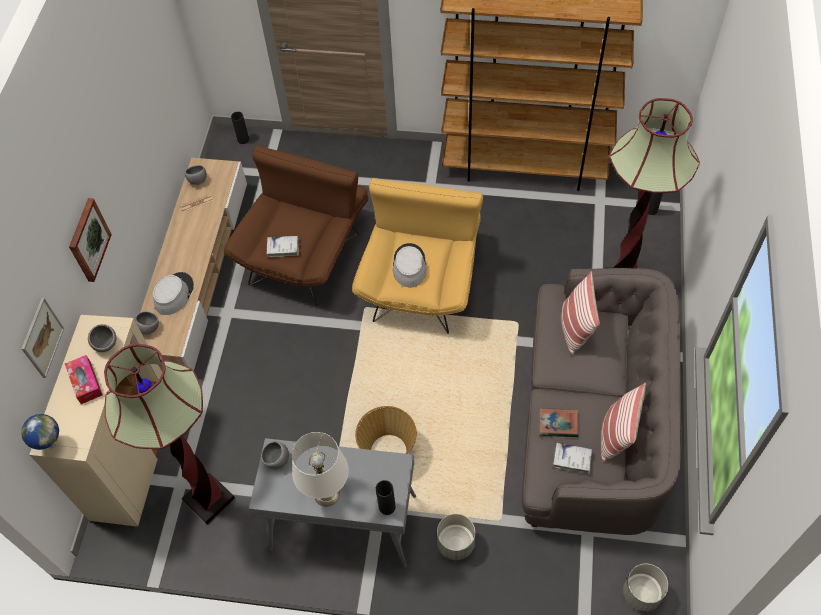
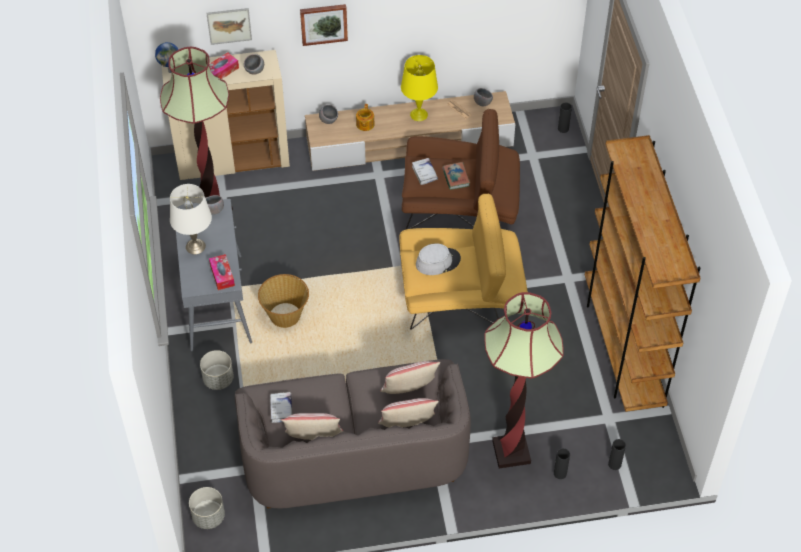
camera: 70 degrees right, 5 degrees down
(173, 294) = (365, 124): grey hat -> teapot
(184, 240) = (418, 114): none -> yellow table lamp
(384, 472) = (222, 275): none -> tissue box
(387, 506) = (194, 284): black vase -> black vase (560, 473)
(558, 424) = (310, 393): book -> book (456, 177)
(618, 341) = (407, 424): none -> pillow

